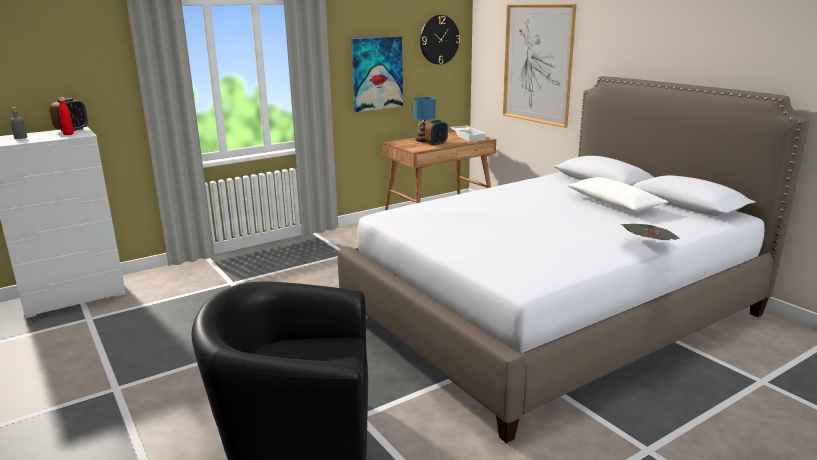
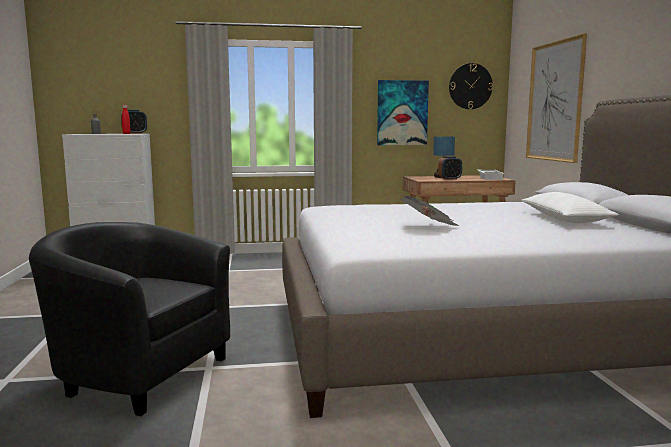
camera: 25 degrees right, 10 degrees down
(649, 247) = (544, 243): newspaper -> newspaper (429, 227)

